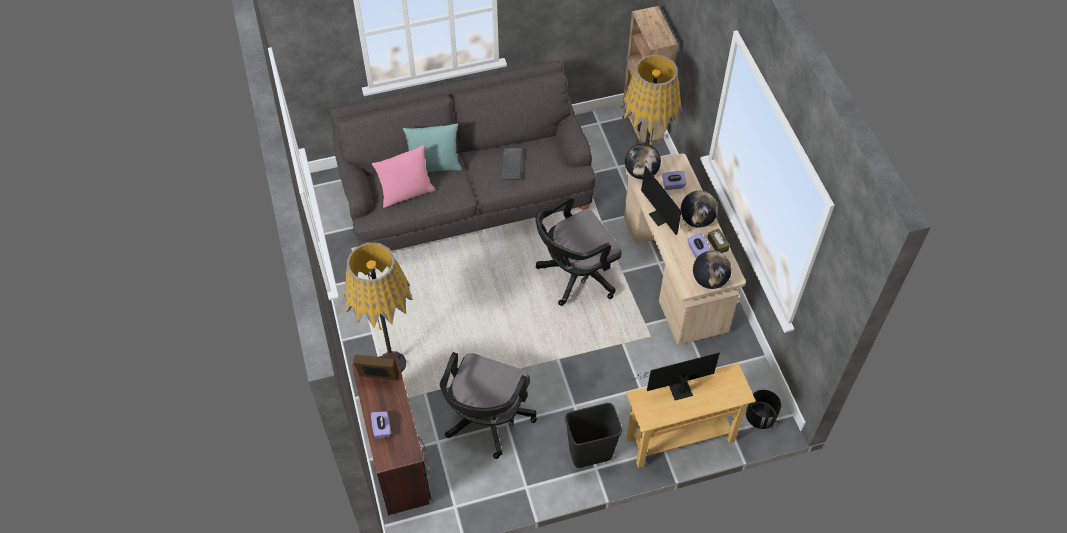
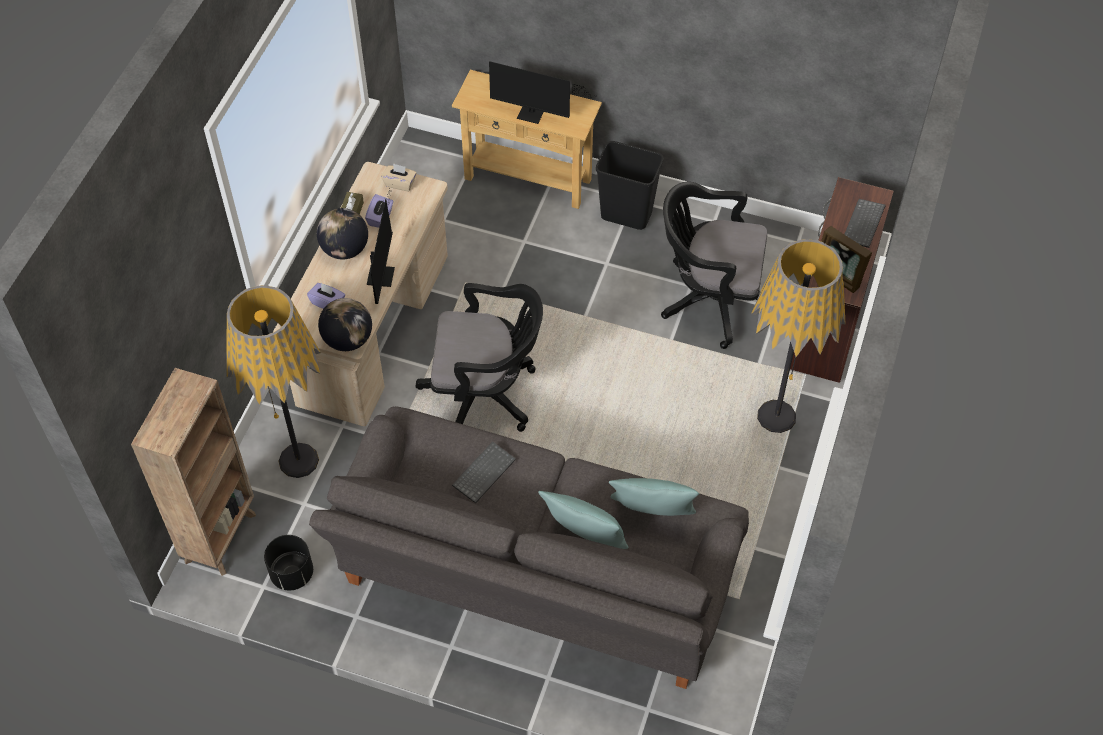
camera: 145 degrees left, 0 degrees up
(382, 428) = (864, 225): purple tissue box -> keyboard
(406, 193) = (651, 515): pink pillow -> turquoise pillow
(486, 421) = (710, 299): black office chair -> black office chair turned 135 degrees counterclockwise
(709, 280) = (400, 183): globe -> beige tissue box
(760, 417) = (432, 155): black planter -> black planter (291, 574)

